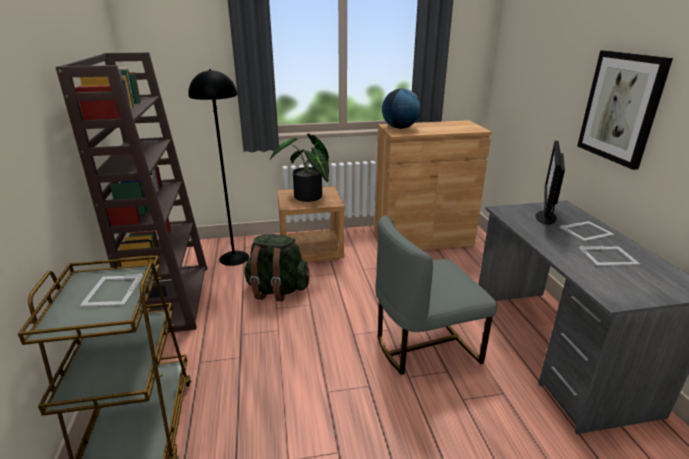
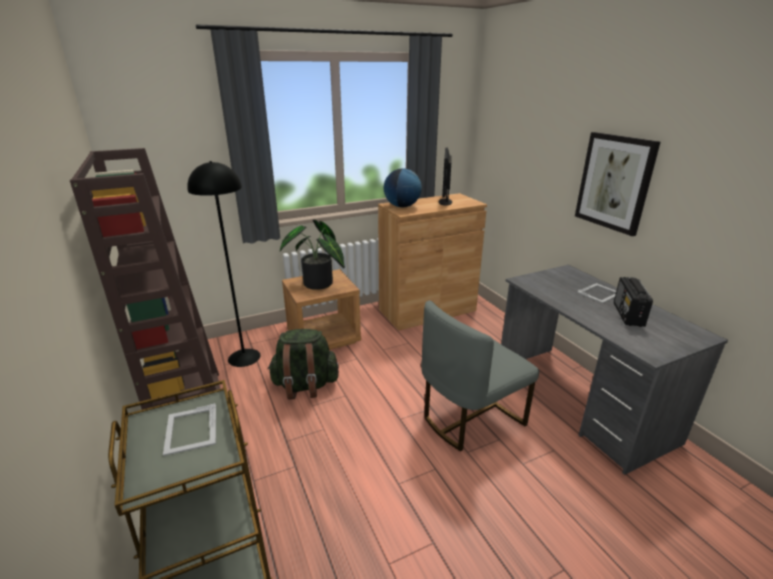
camera: 15 degrees left, 0 degrees up
(545, 217) = (560, 283): monitor -> monitor (445, 202)
(608, 256) = (628, 315): picture frame -> radio

